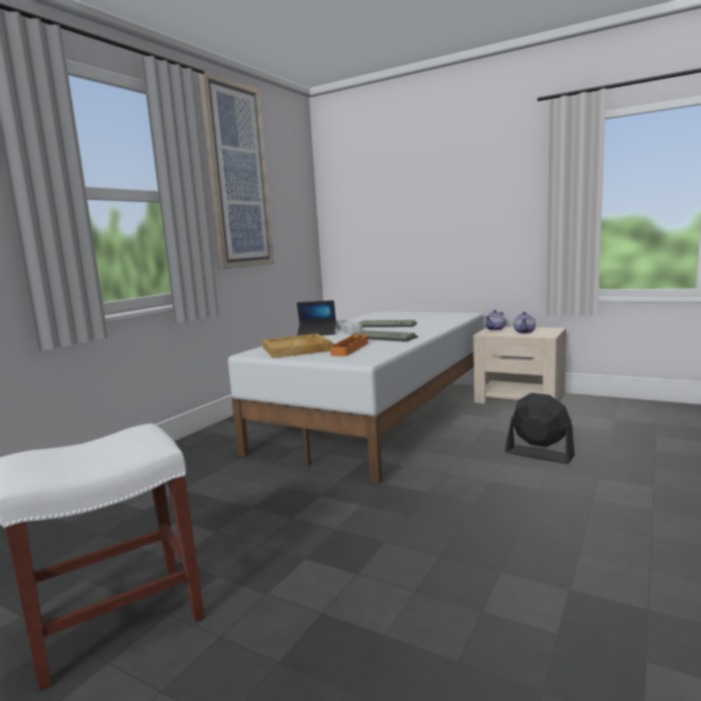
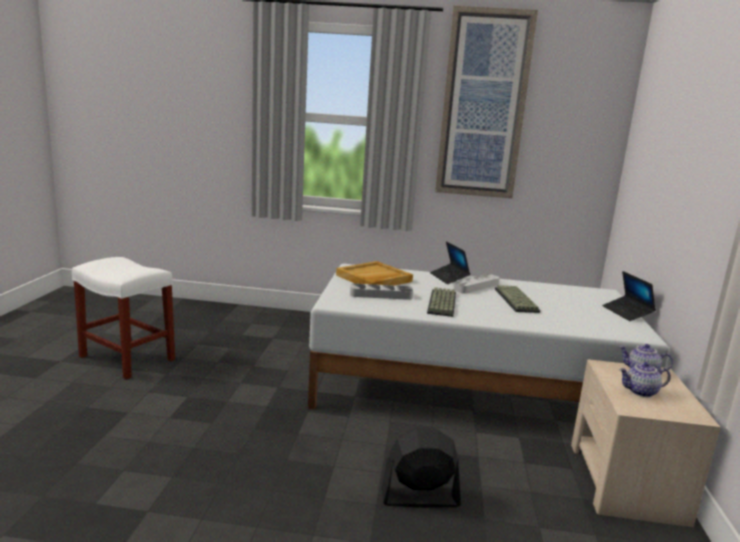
camera: 65 degrees right, 5 degrees up
(350, 349) = (381, 295): orange tray -> grey tray
(425, 312) = (627, 313): none -> laptop
(538, 454) = (419, 497): black fan -> black fan turned 105 degrees counterclockwise

